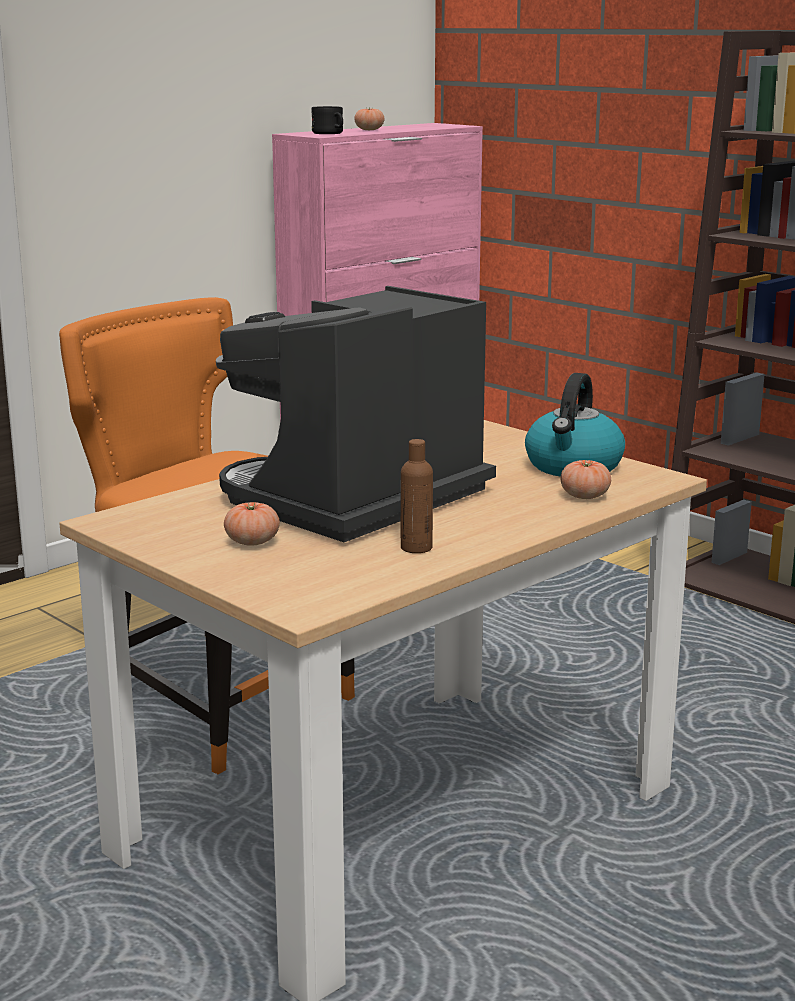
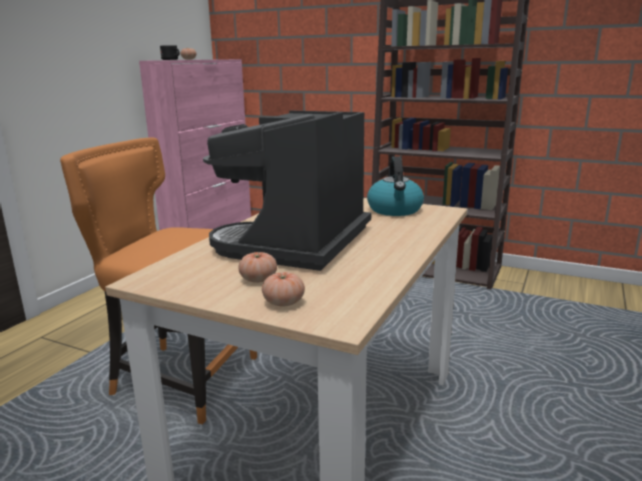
camera: 20 degrees left, 0 degrees up
(416, 548) = (367, 267): brown bottle -> none
(585, 496) = (421, 224): tomato -> tomato (283, 302)

